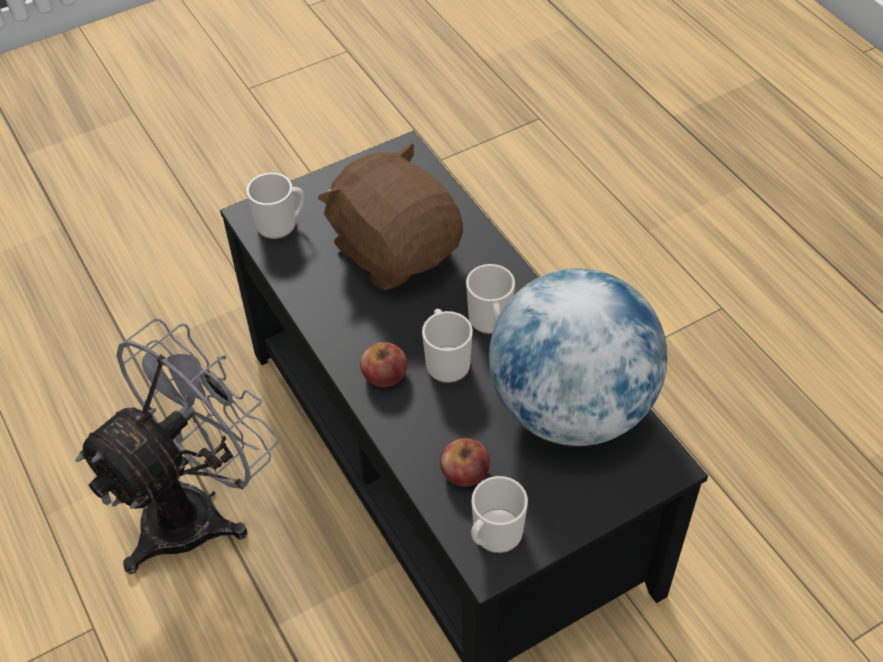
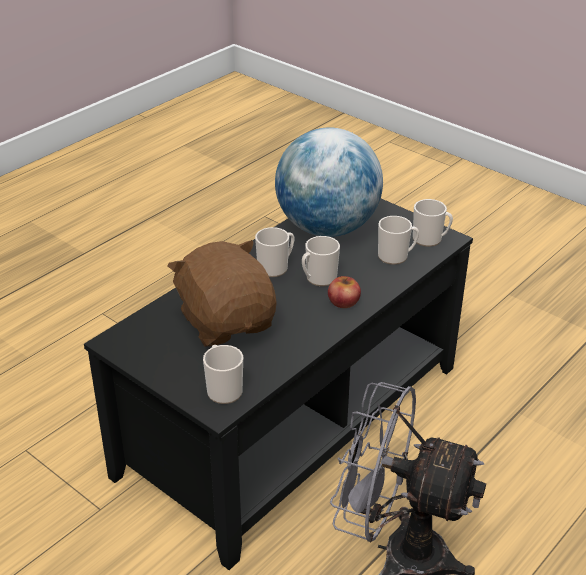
camera: 110 degrees left, 15 degrees down
(395, 249) = (227, 322): brown plush toy -> brown plush toy turned 120 degrees clockwise
(465, 471) = (396, 256): apple -> mug

